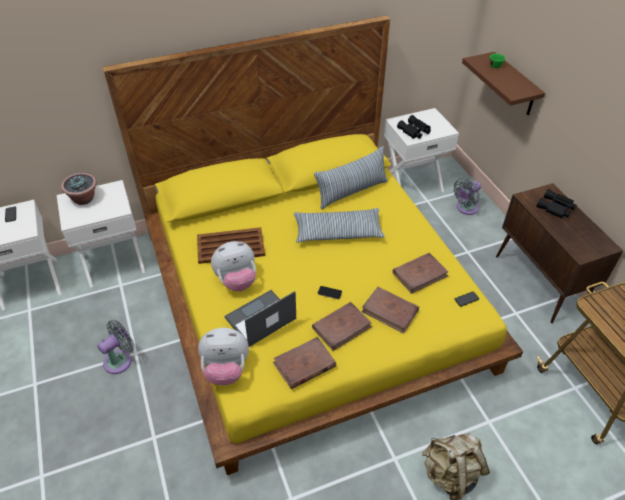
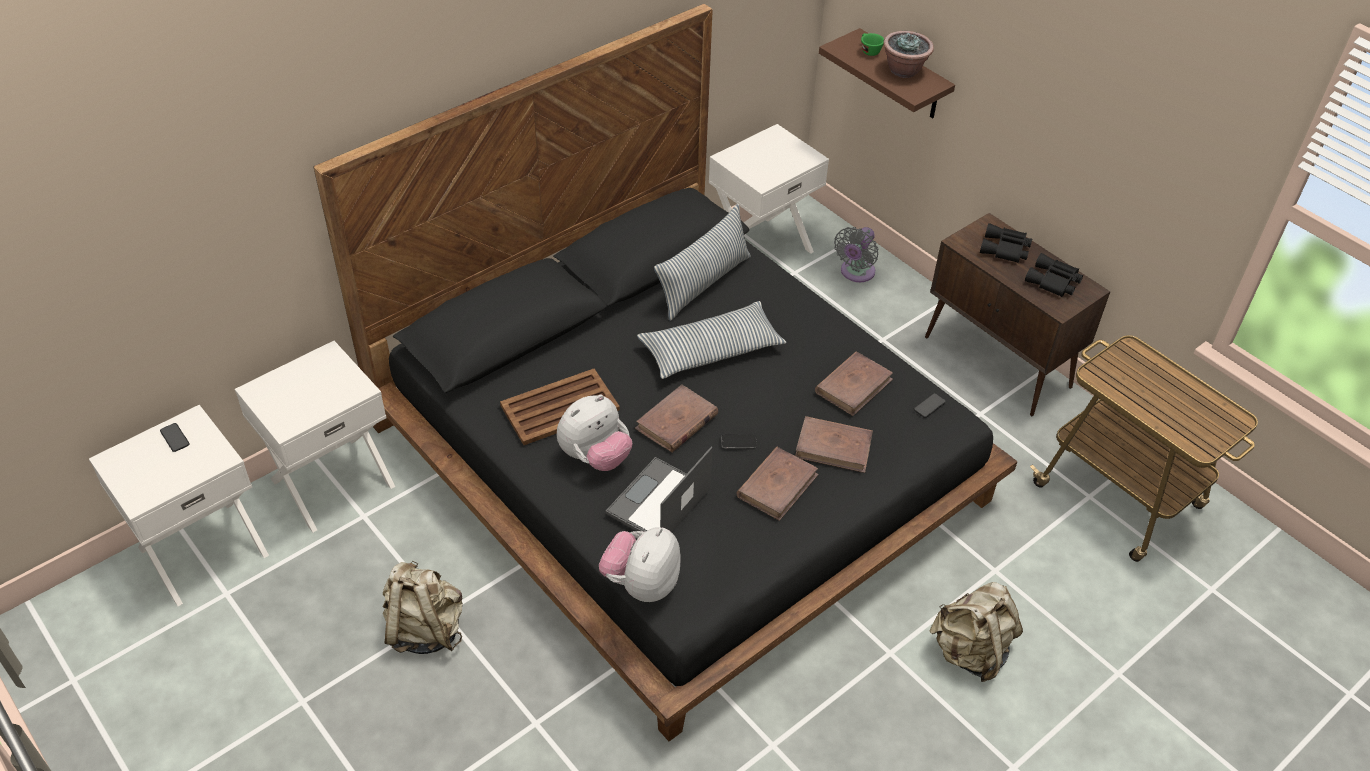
camera: 20 degrees left, 0 degrees up
(84, 199) = (288, 385): potted plant -> potted plant (904, 70)
(120, 360) = (425, 629): grey fan -> beige backpack
(226, 369) = (642, 584): plush toy -> plush toy turned 135 degrees clockwise
(304, 365) = (749, 549): brown book -> brown book (676, 422)
(312, 297) = (682, 462): yellow bed -> black bed
(414, 131) = (762, 169): black binoculars -> black binoculars (1053, 282)

